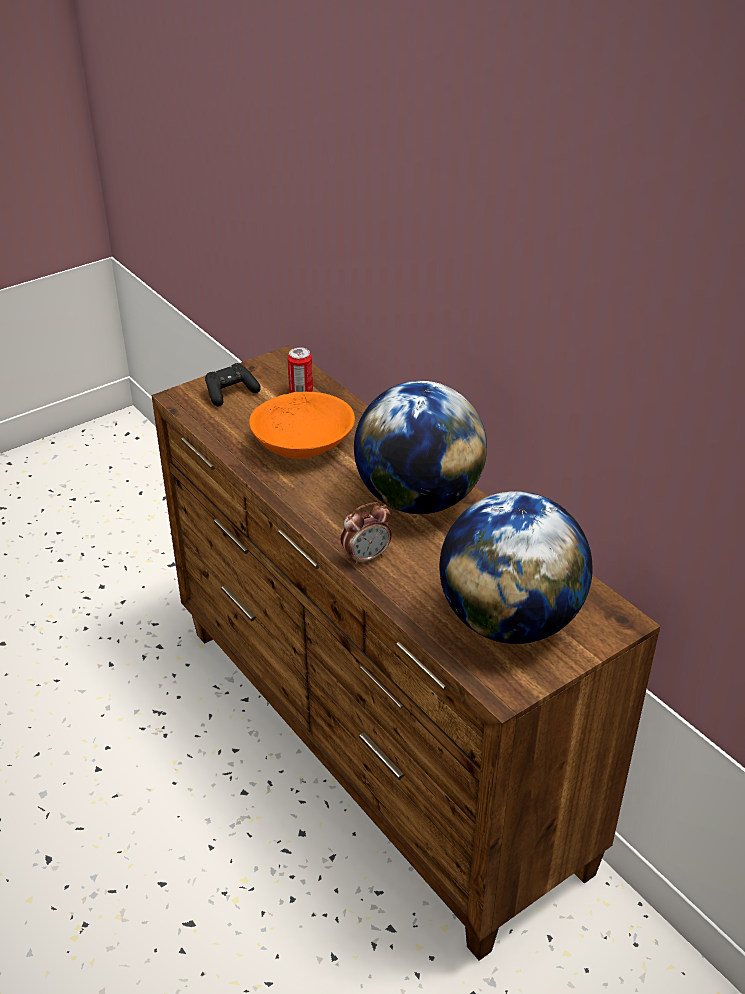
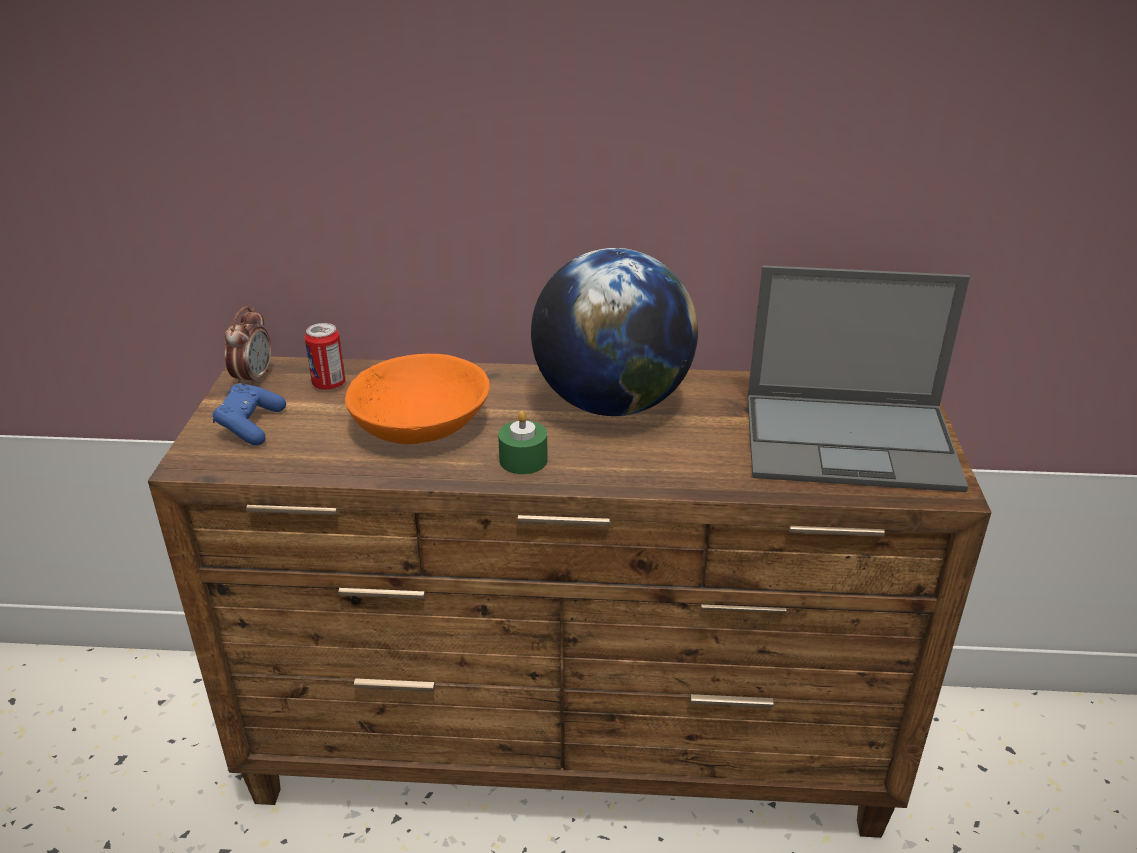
camera: 50 degrees left, 5 degrees down
(230, 393) = (250, 426): black game controller -> blue game controller
(314, 499) = (523, 460): none -> green candle
(366, 557) = (663, 473): alarm clock -> alarm clock (253, 379)
(509, 622) = (852, 441): globe -> laptop

